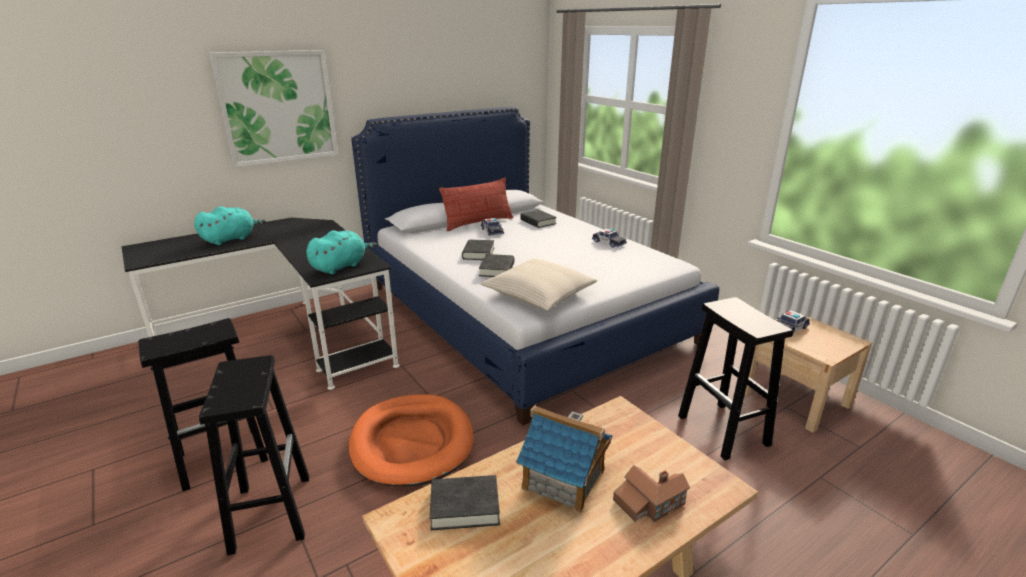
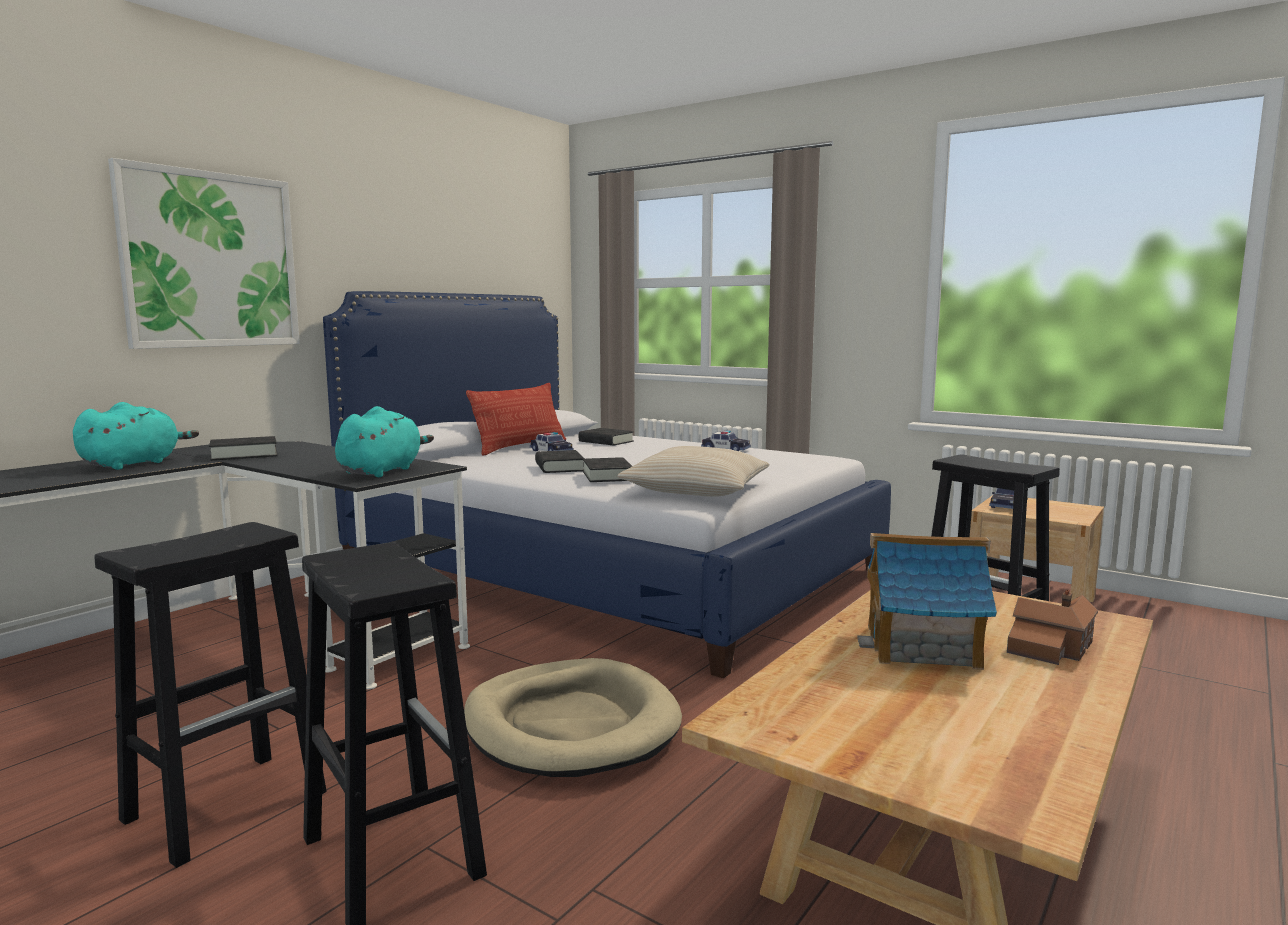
camera: 20 degrees left, 15 degrees down
(412, 442) = (571, 725): orange dog bed -> beige dog bed
(465, 506) = (825, 691): black book -> black book (244, 454)

